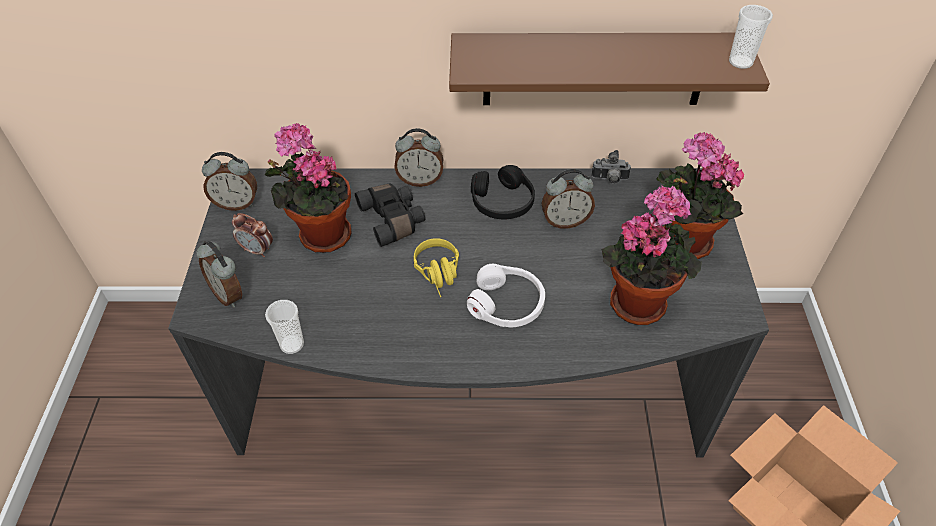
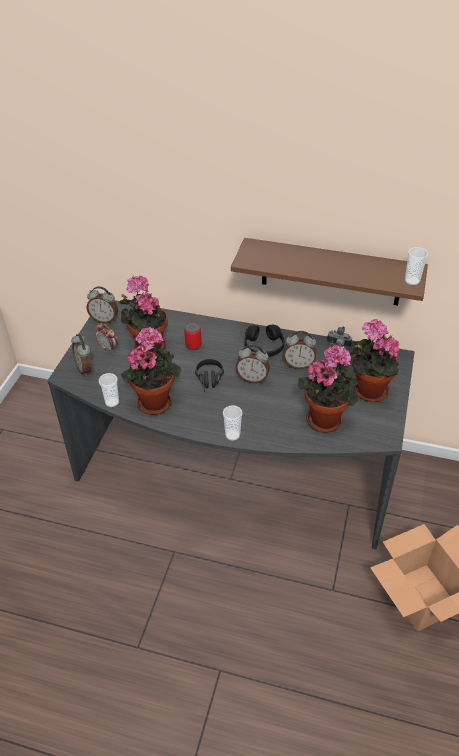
camera: 15 degrees right, 5 degrees down
(362, 326) = (154, 400): none -> potted plant
(393, 219) = (193, 345): black binoculars -> can
(420, 180) = (218, 325): alarm clock -> alarm clock (252, 379)
(440, 275) = (210, 381): yellow headphones -> black headphones
(507, 304) = (244, 405): white headphones -> none
(508, 360) = (232, 435): none -> cup

